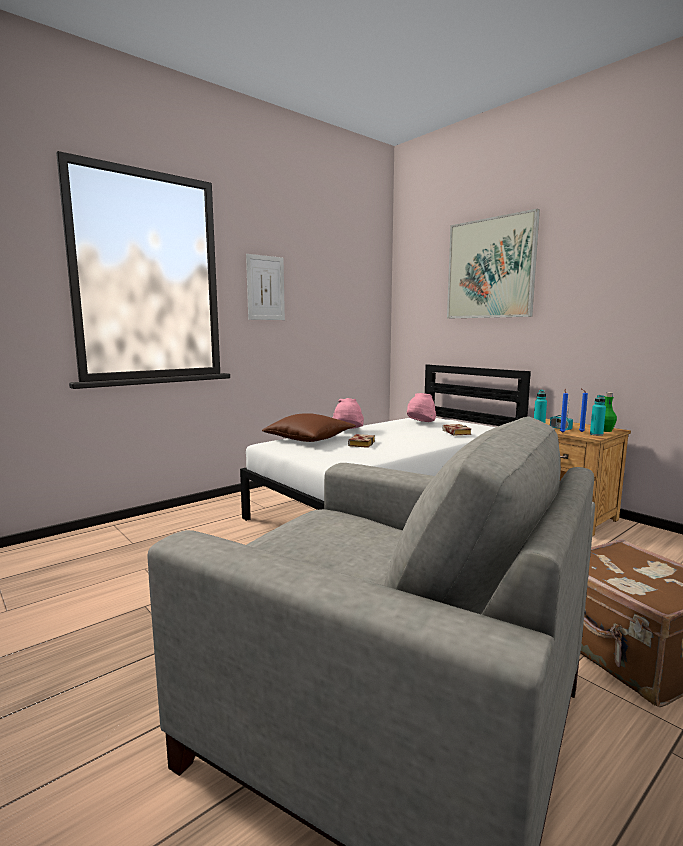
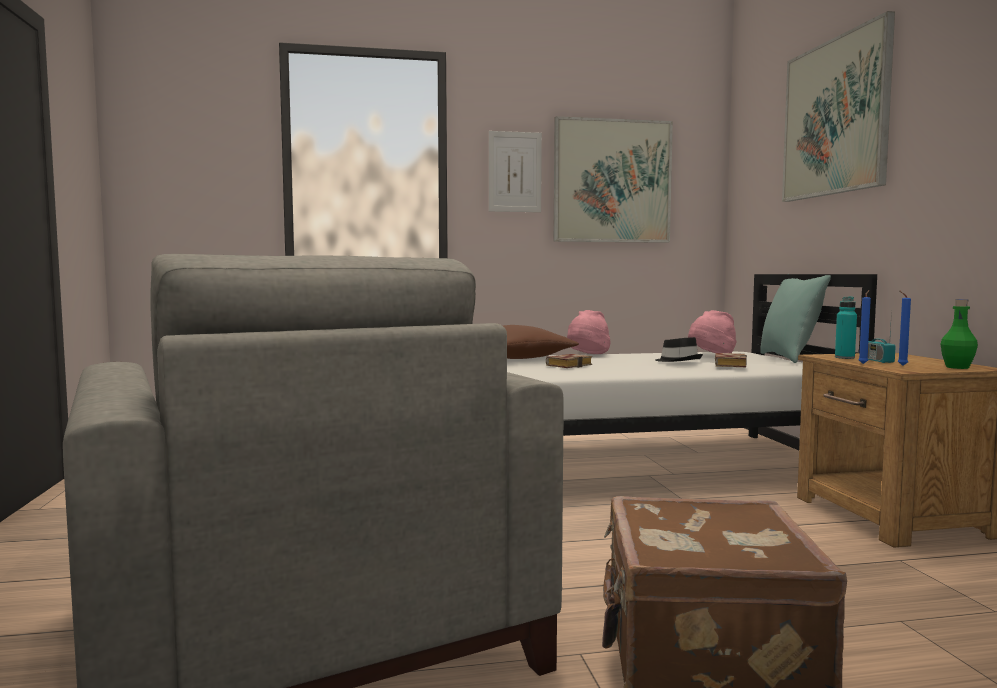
camera: 30 degrees right, 5 degrees down
(328, 297) = (612, 181): none -> picture
(418, 431) = (678, 361): none -> black hat
(463, 420) = (789, 358): none -> turquoise pillow
(596, 434) = (920, 369): turquoise bottle -> none

